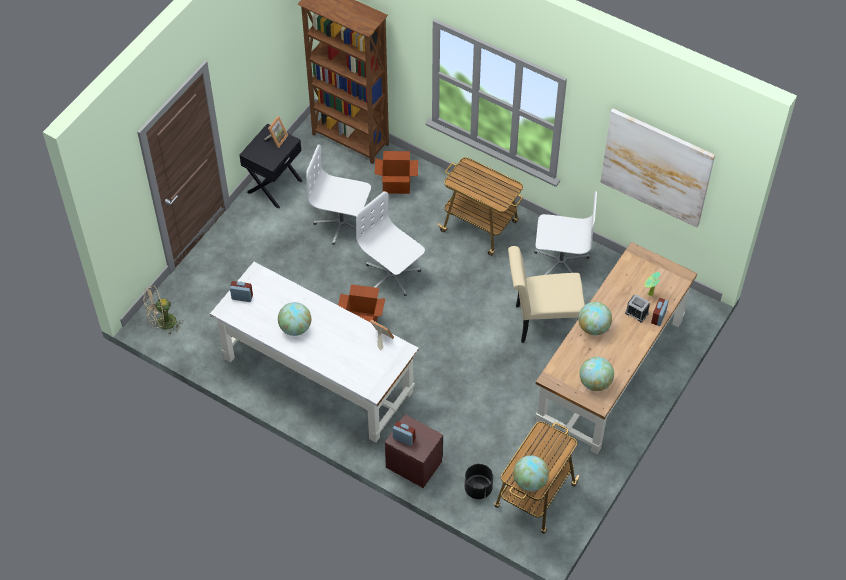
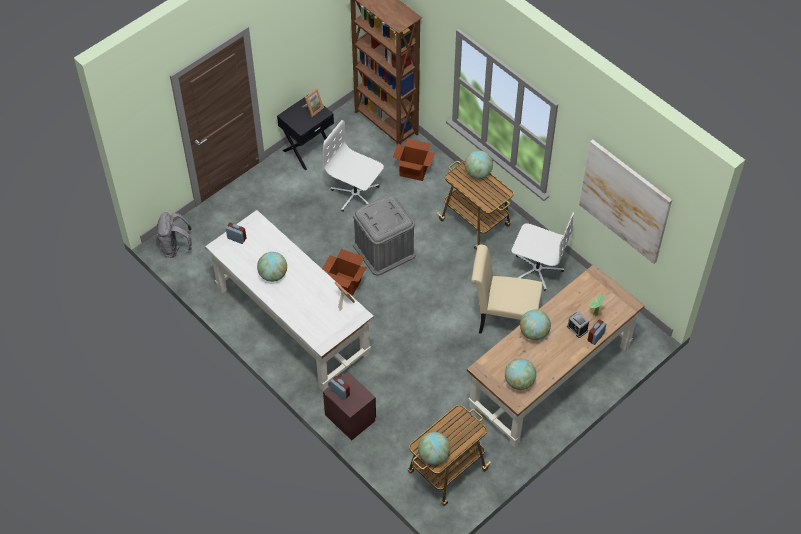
camera: 15 degrees right, 0 degrees up
(162, 324) = (175, 248): beige fan -> grey backpack
(392, 275) = (384, 249): white office chair -> grey storage box
(478, 171) = (478, 173): none -> globe
(478, 488) = (399, 452): black planter -> none

